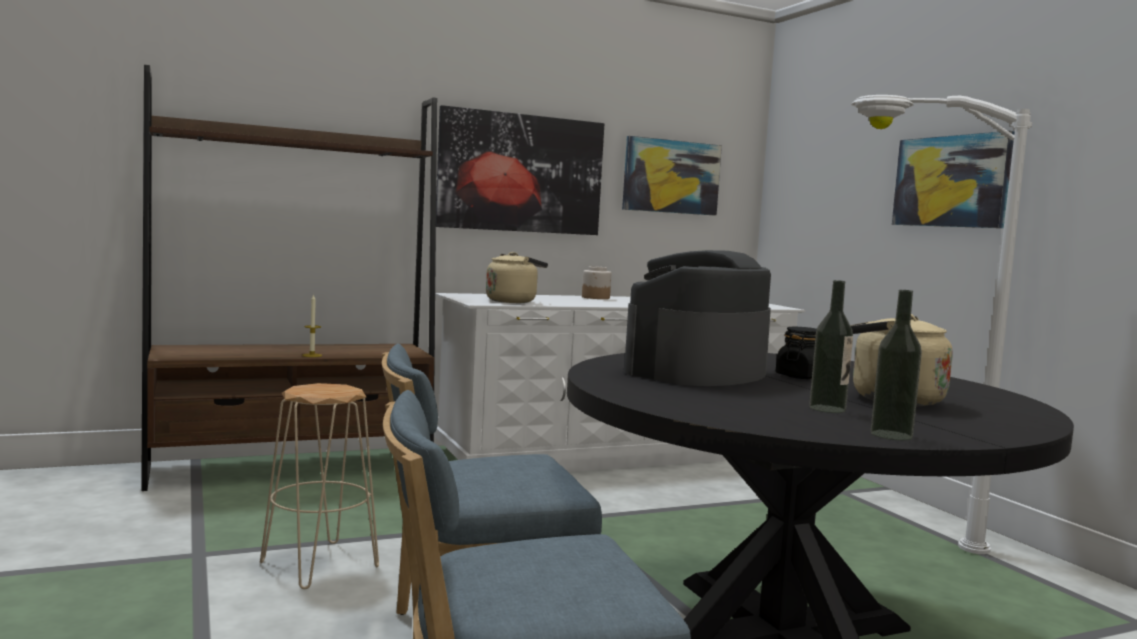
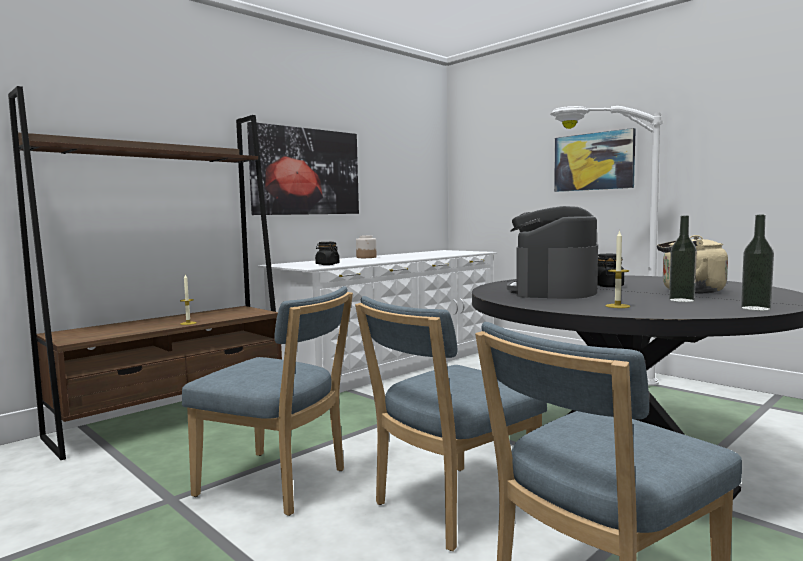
camera: 20 degrees left, 0 degrees up
(319, 565) = (278, 484): beige stool -> blue chair
(513, 301) = (327, 264): beige kettle -> black jar
(671, 176) = (397, 170): picture -> none
(705, 402) = (617, 306): none -> candle

